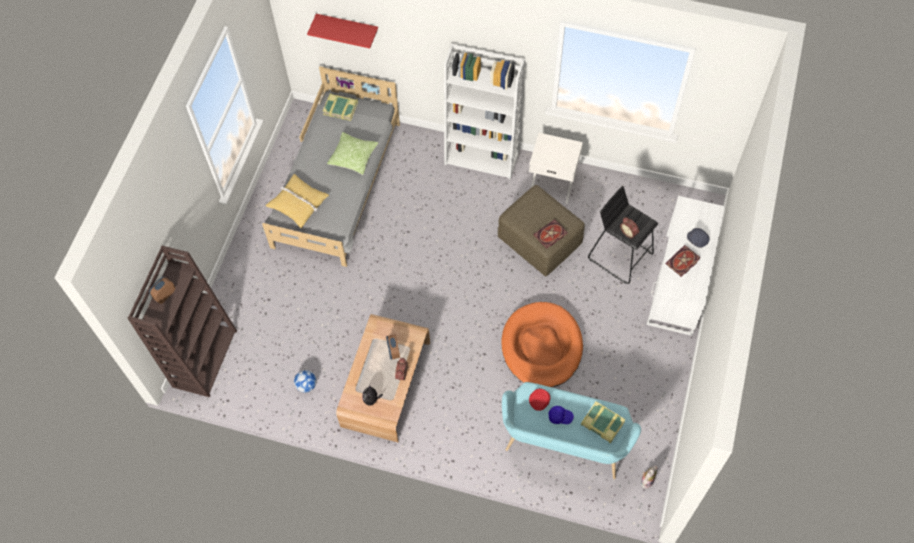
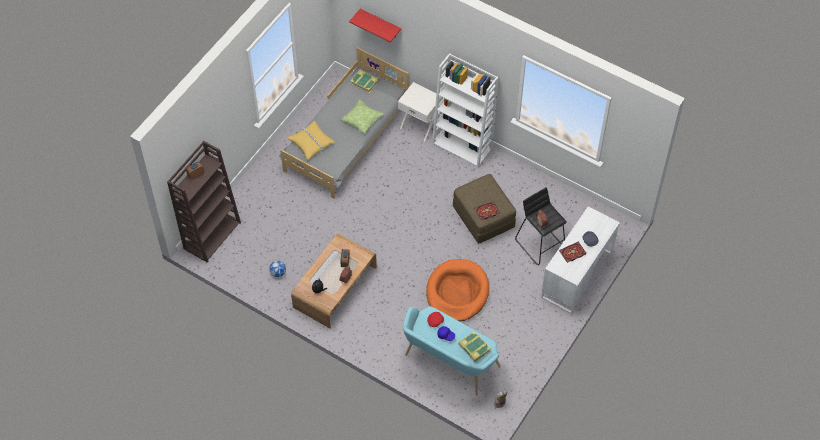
camera: 15 degrees right, 5 degrees down
(552, 184) = (509, 179): white nightstand -> white nightstand (420, 125)

